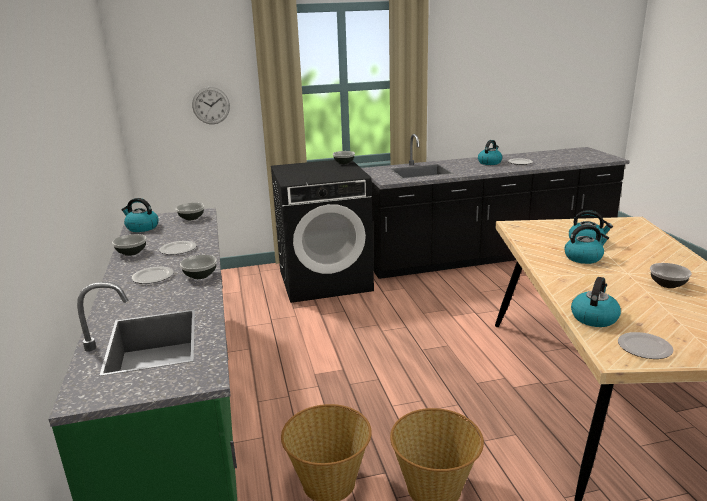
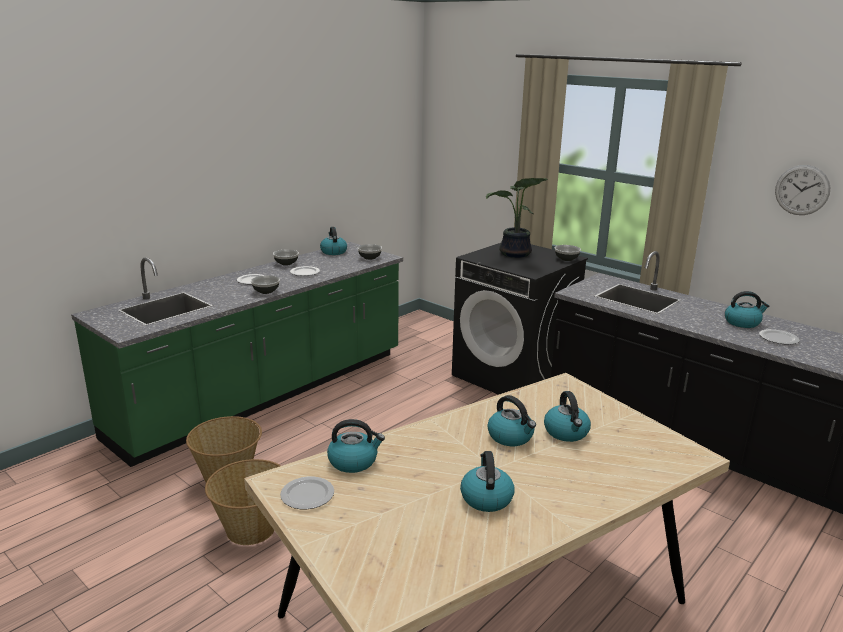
camera: 55 degrees right, 0 degrees up
(211, 105) = (485, 166): wall clock -> wall clock (802, 190)
(308, 171) = (514, 254): none -> potted plant
(668, 284) = (486, 498): bowl -> kettle

